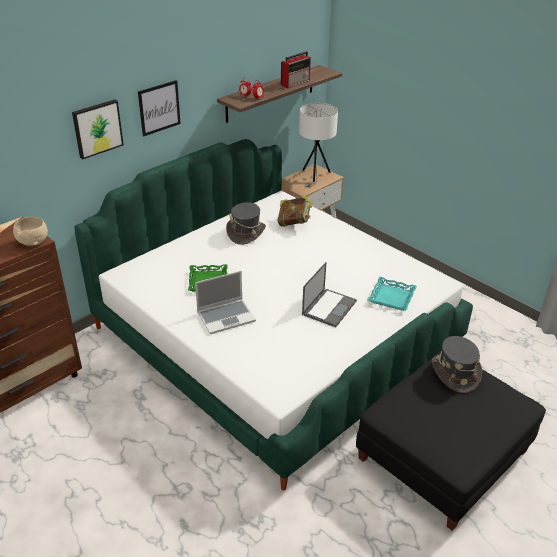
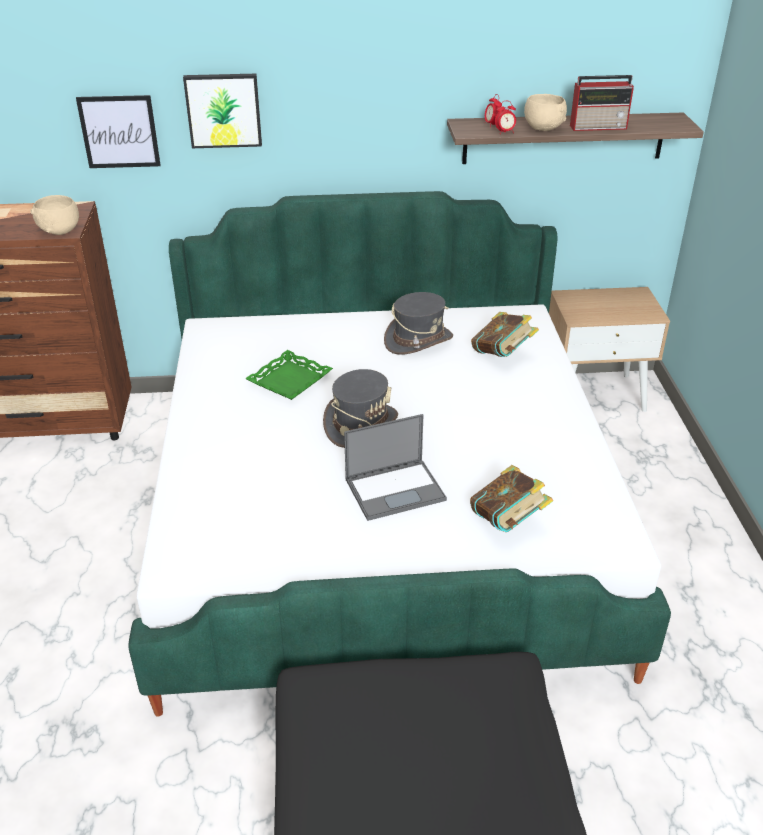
camera: 40 degrees right, 0 degrees up
(159, 108) = (334, 106): picture -> picture (119, 132)
(226, 316) = (251, 434): laptop -> none
(272, 91) = (543, 128): none -> beige bowl
(314, 176) = (624, 303): white table lamp -> none
(391, 297) = (508, 522): turquoise tray -> book
(454, 373) = (487, 697): grey hat -> grey hat (360, 424)

